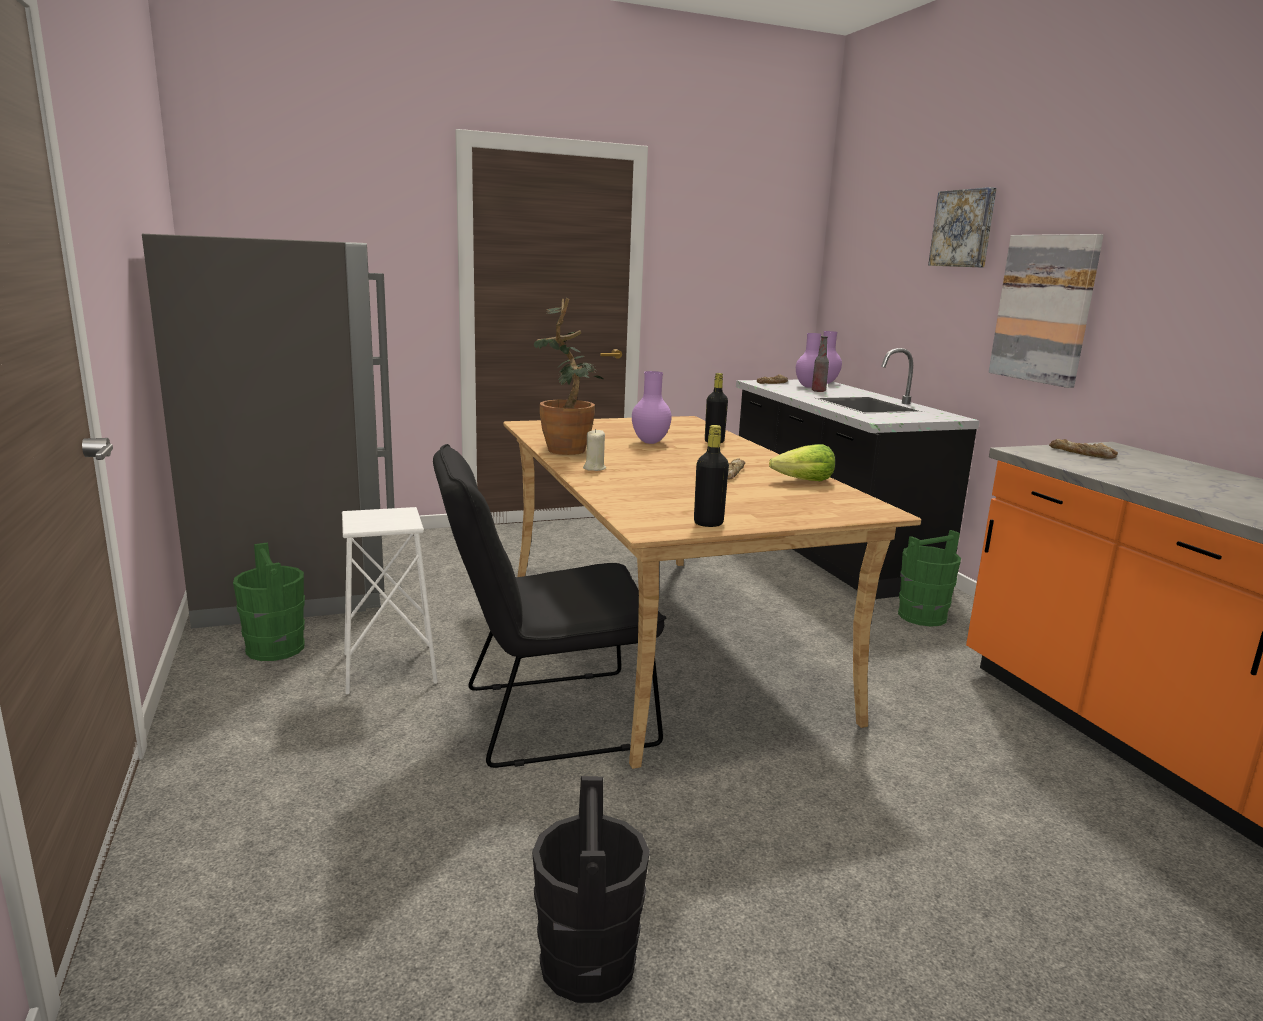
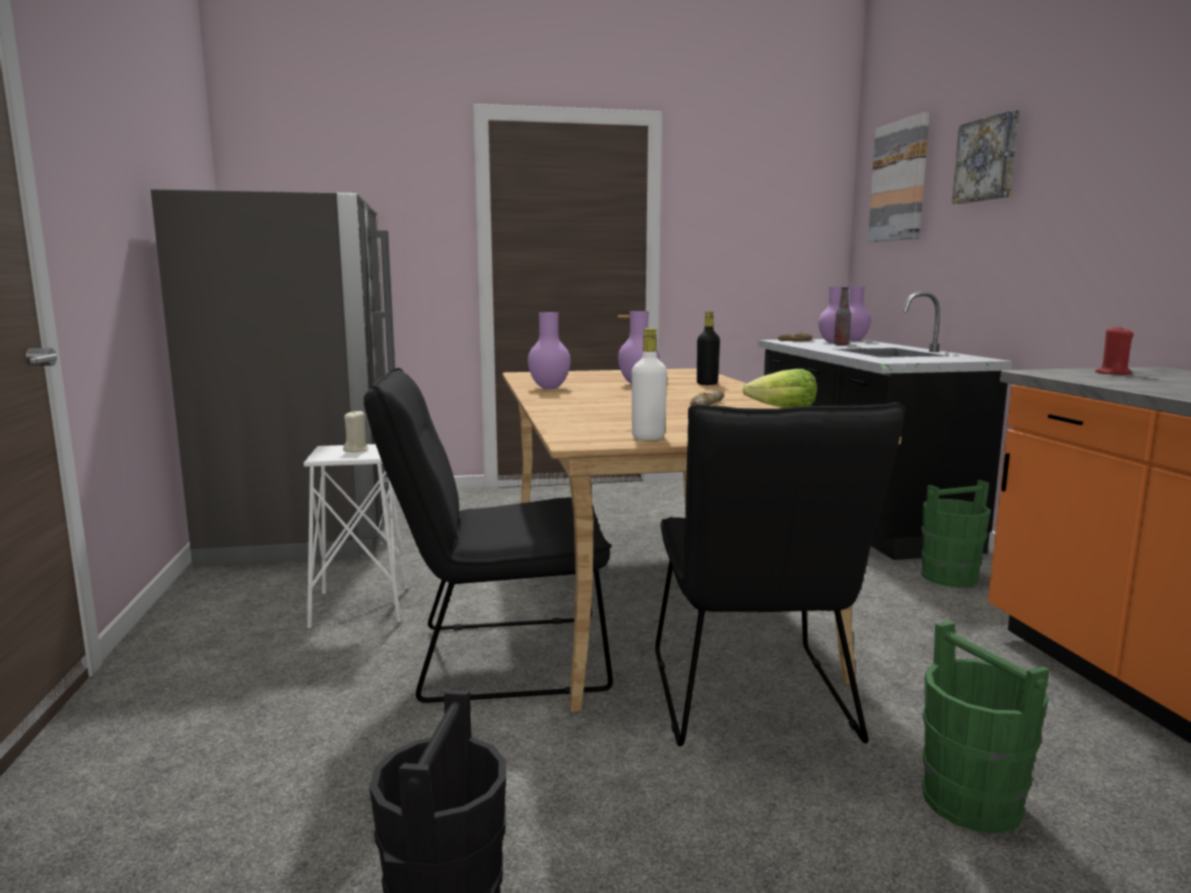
camera: 10 degrees right, 5 degrees down
(275, 648) = (260, 586): green bucket -> green bucket (972, 802)
(569, 448) = (550, 388): potted plant -> purple vase
(594, 468) = (562, 401): beige candle -> beige candle (356, 450)
(708, 523) = (648, 438): black bottle -> white bottle
(787, 750) = (753, 703): none -> black chair
(1044, 309) = (1076, 230): picture -> picture (899, 181)
(1081, 453) = (1113, 373): bread -> red candle

